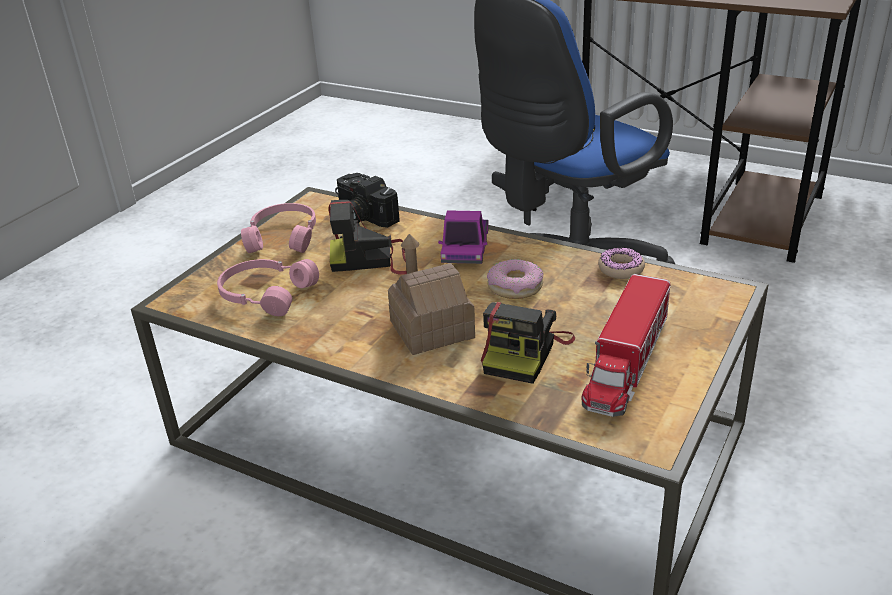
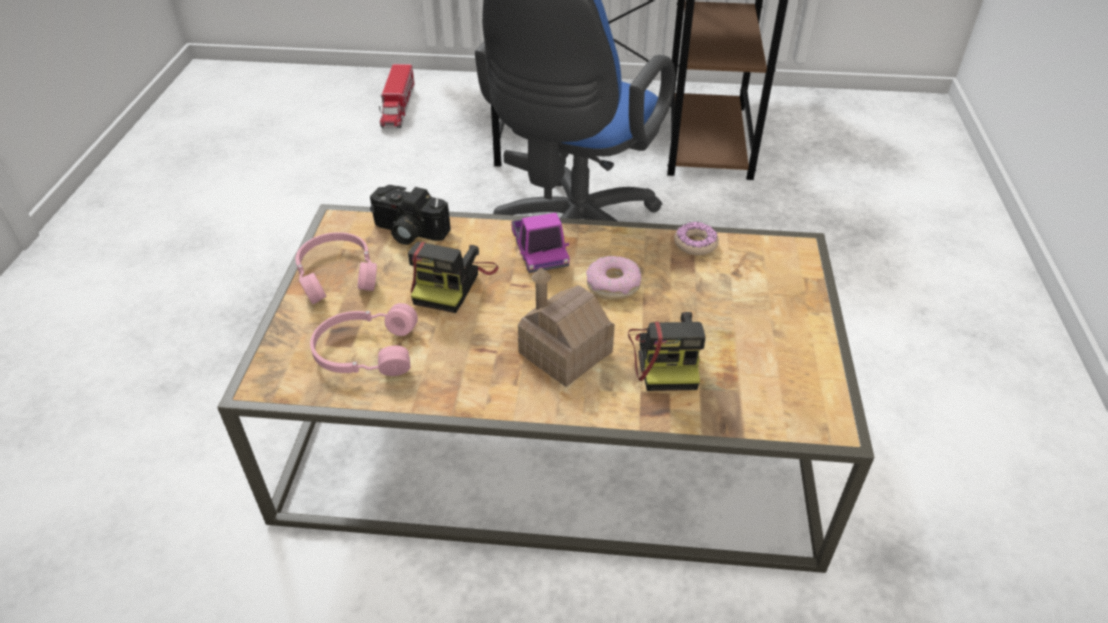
camera: 25 degrees left, 10 degrees up
(372, 259) = (452, 283): camera -> camera turned 45 degrees counterclockwise
(626, 363) = (760, 345): toy truck -> toy truck (398, 107)

